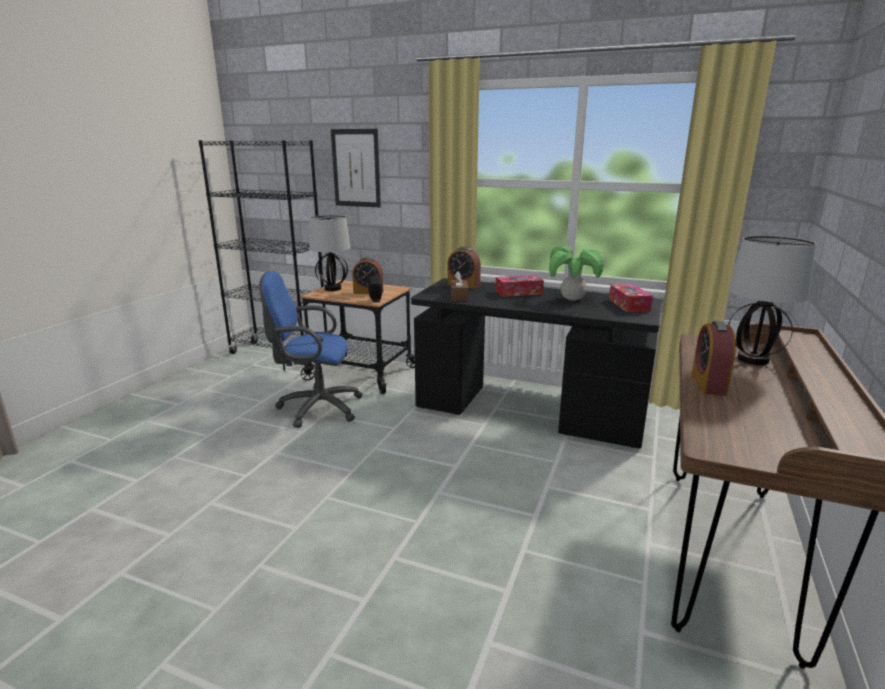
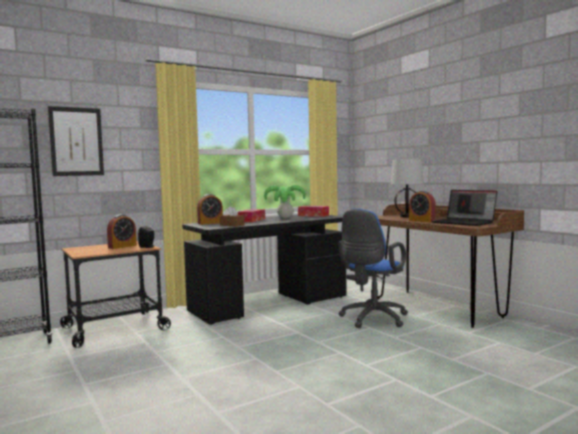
camera: 55 degrees left, 15 degrees down
(315, 408) = (138, 353): blue office chair -> blue office chair (372, 319)
(332, 289) = (82, 251): table lamp -> none
(754, 426) = (464, 223): none -> laptop

